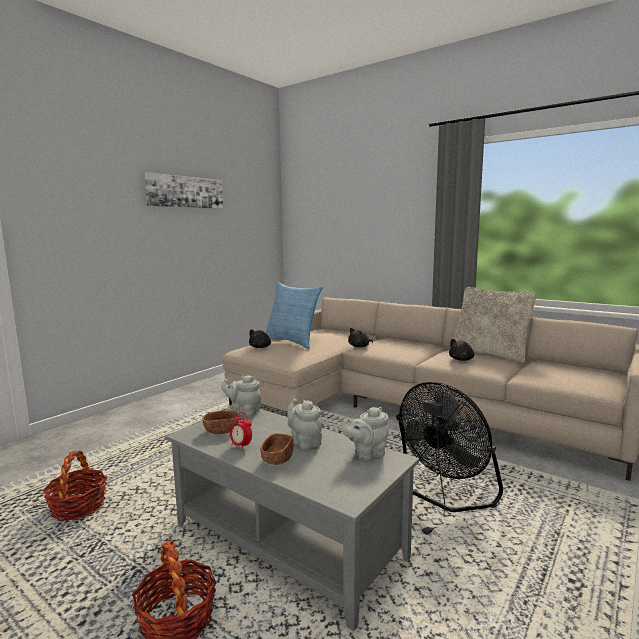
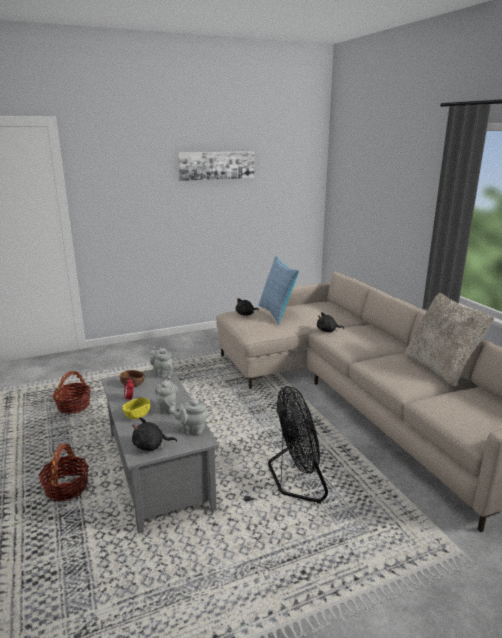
camera: 30 degrees right, 10 degrees up
(277, 459) = (137, 415): brown bowl -> yellow bowl
(462, 359) = (396, 368): black plush toy -> black plush toy (151, 446)

